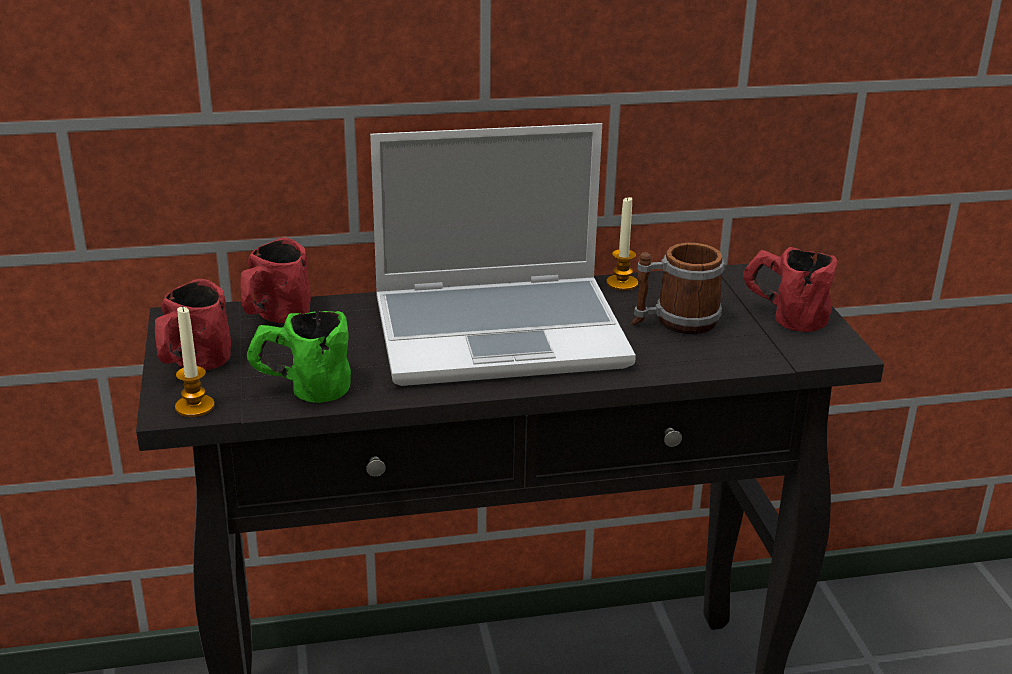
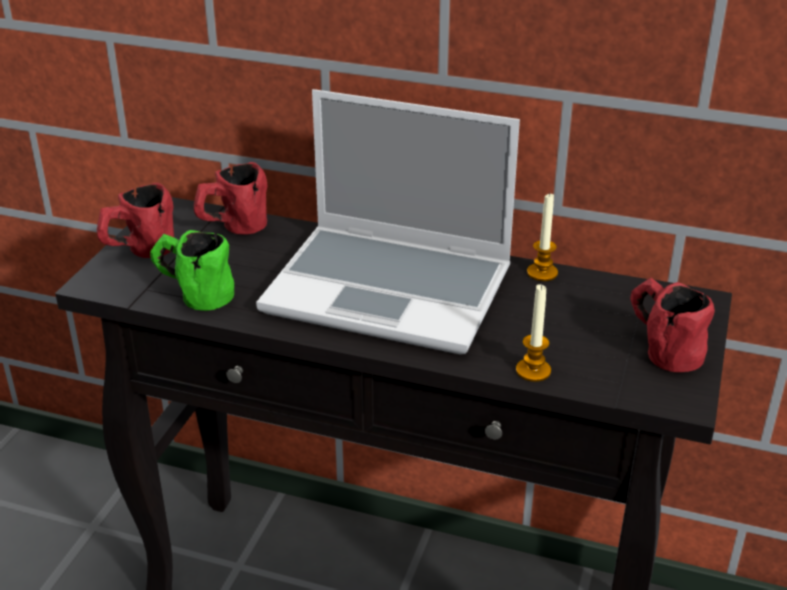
camera: 30 degrees right, 5 degrees up
(195, 407) = (108, 286): candle -> candle (533, 371)
(675, 322) = (551, 324): mug -> none

